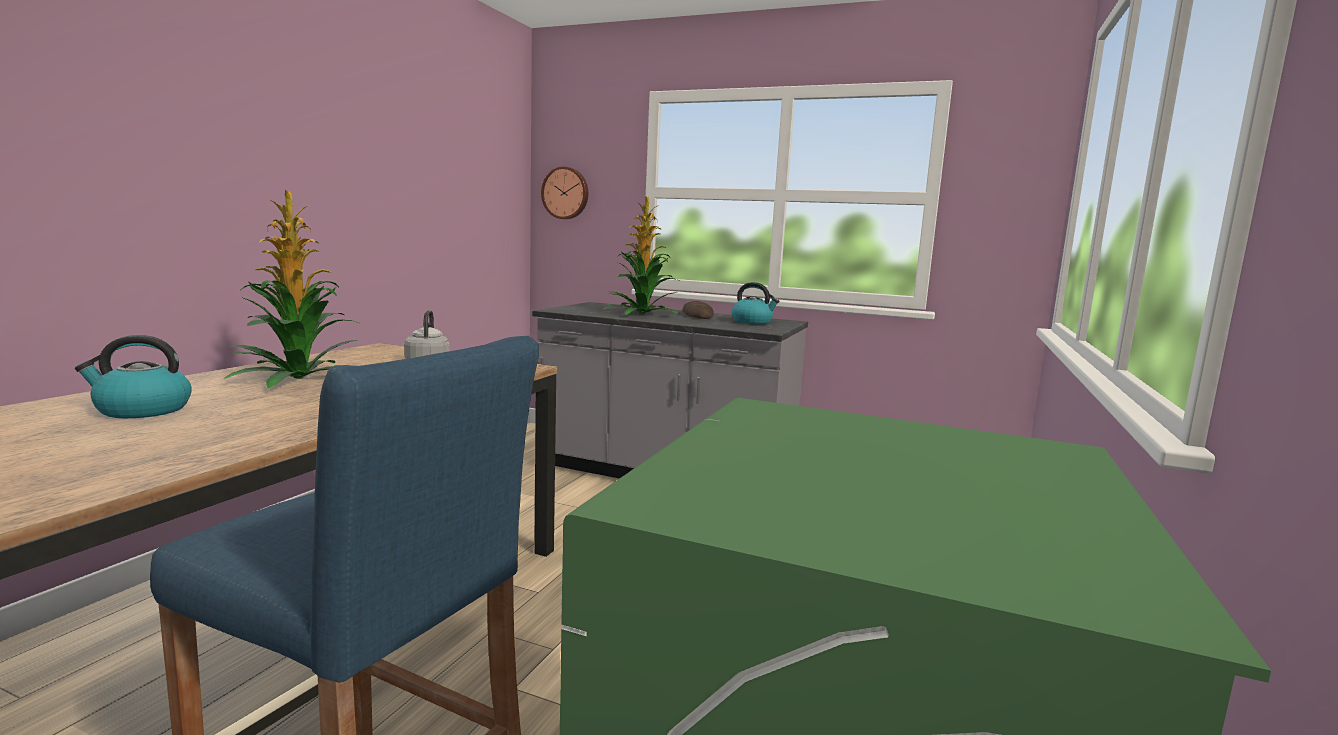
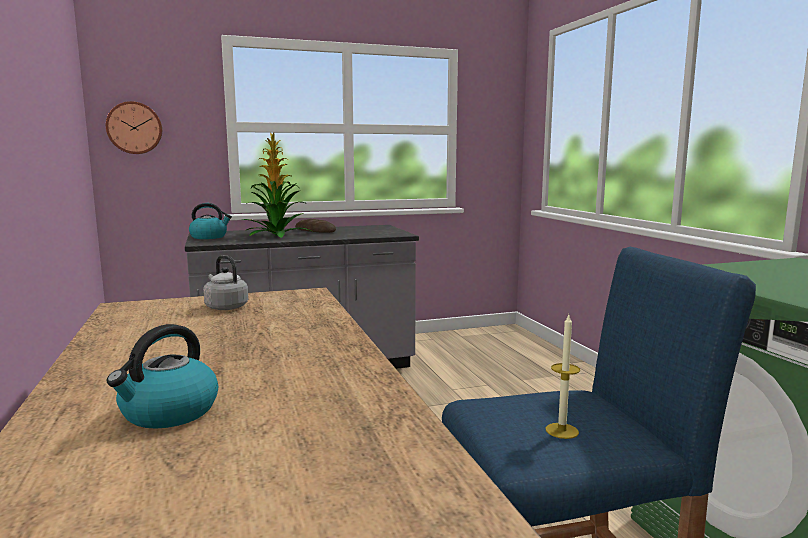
camera: 40 degrees left, 0 degrees up
(291, 533) = (562, 431): none -> candle
(296, 378) = (175, 347): potted plant -> none
(752, 322) = (366, 230): kettle -> kettle (209, 237)

